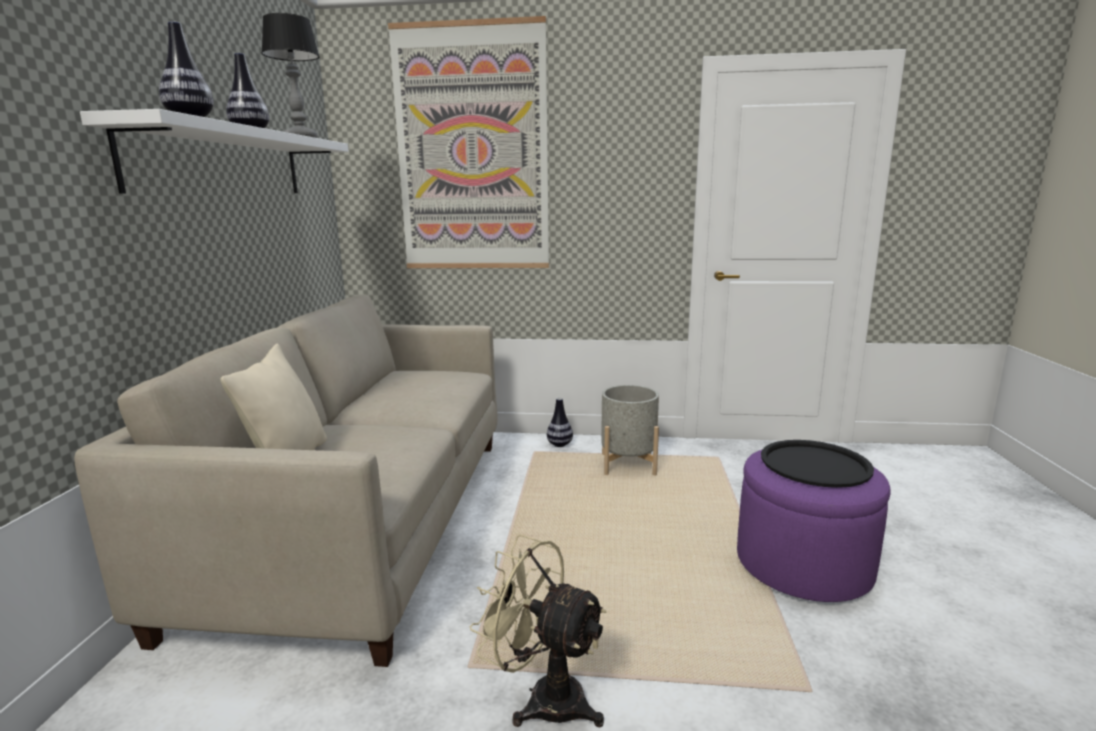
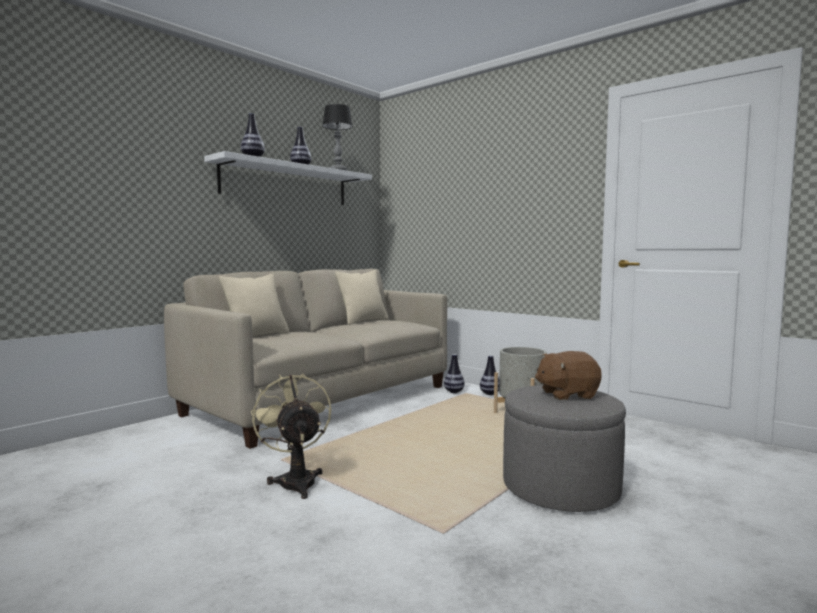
camera: 35 degrees right, 10 degrees down
(385, 383) = (363, 321): none -> beige pillow
(472, 150) = (452, 175): picture -> none
(517, 453) = (454, 392): none -> vase
(803, 564) = (560, 487): purple ottoman -> grey ottoman
(815, 464) = (567, 394): black tray -> brown plush toy

